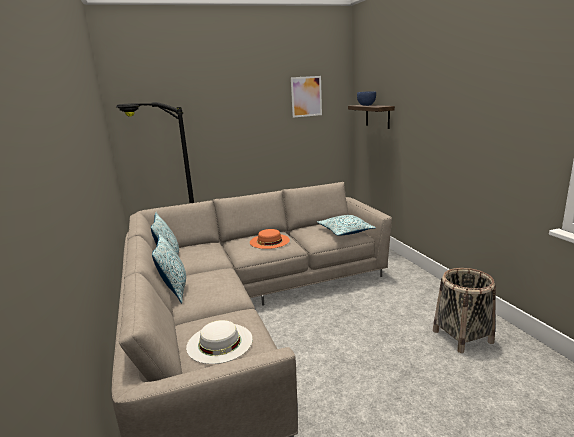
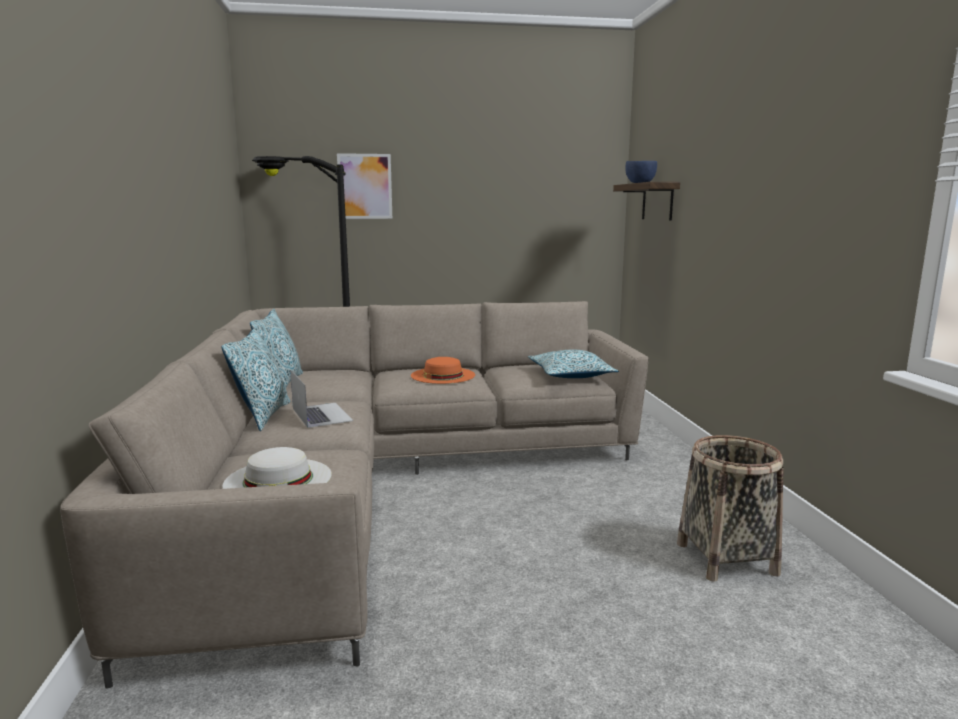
camera: 10 degrees right, 5 degrees down
(213, 284) = (321, 414): none -> laptop
(306, 96) = (549, 169): picture -> picture (365, 186)

